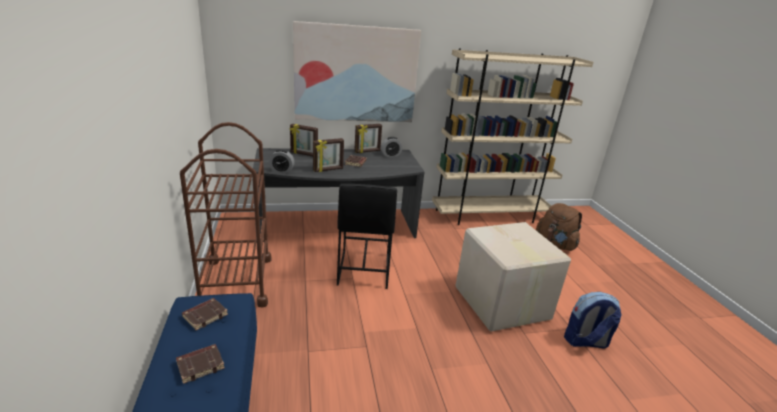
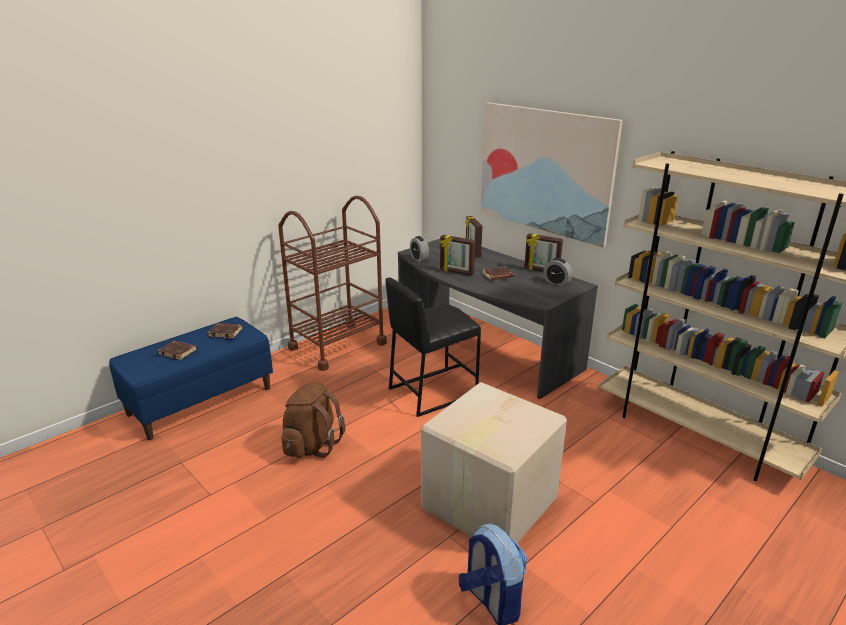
camera: 60 degrees right, 0 degrees up
(555, 244) = (722, 520): brown backpack -> brown backpack (312, 445)

